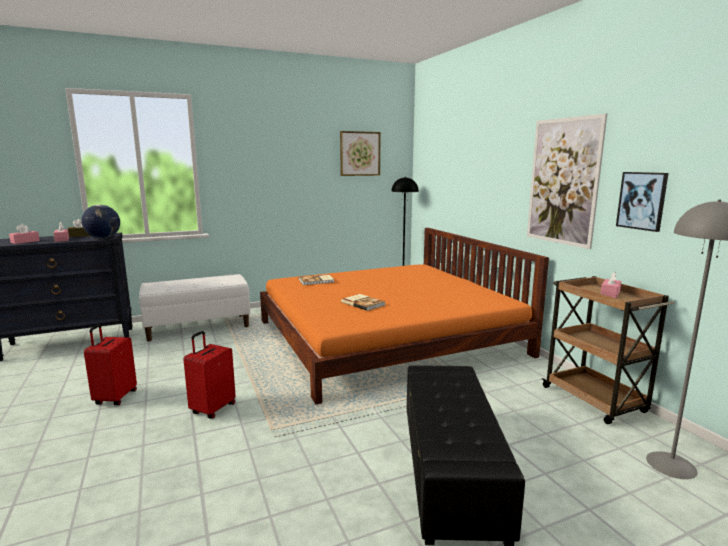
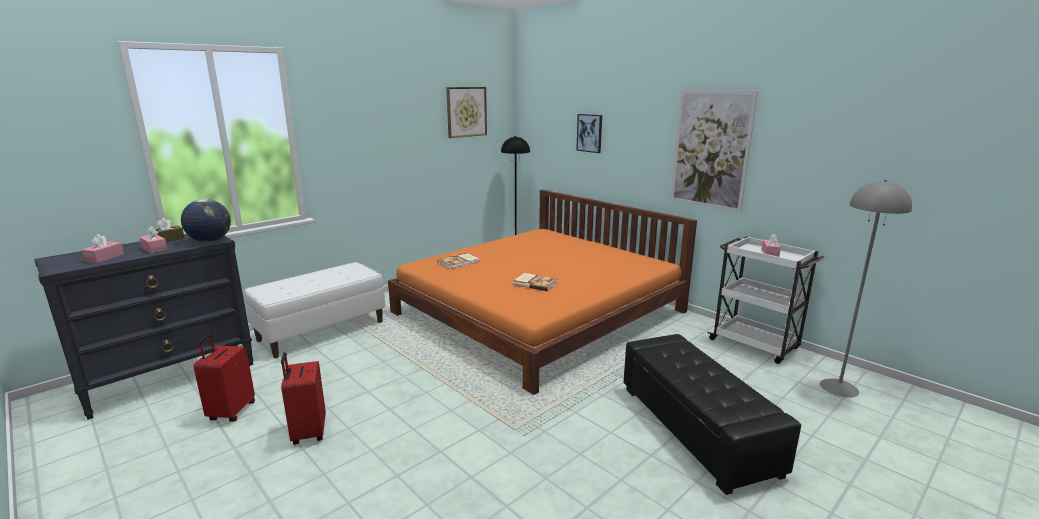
camera: 20 degrees left, 5 degrees up
(212, 409) = (433, 421): red suitcase -> red suitcase (231, 412)
(595, 400) = (755, 345): brown cart -> white cart
(642, 200) = (792, 170): picture -> picture (589, 133)

